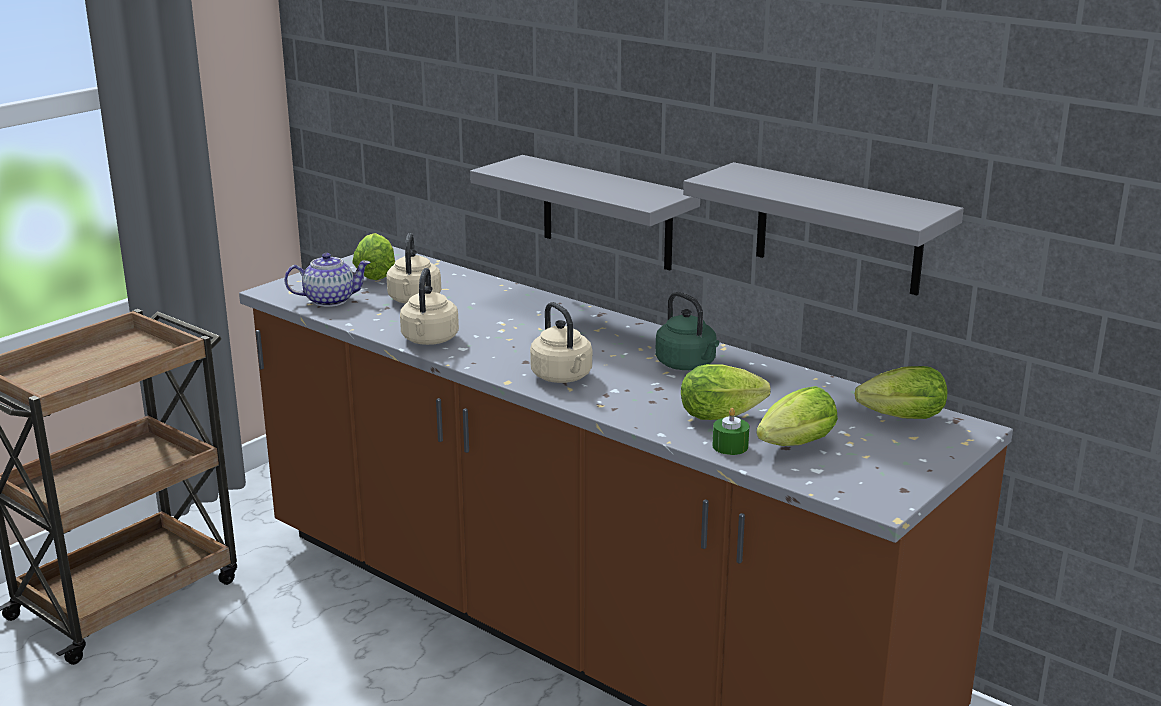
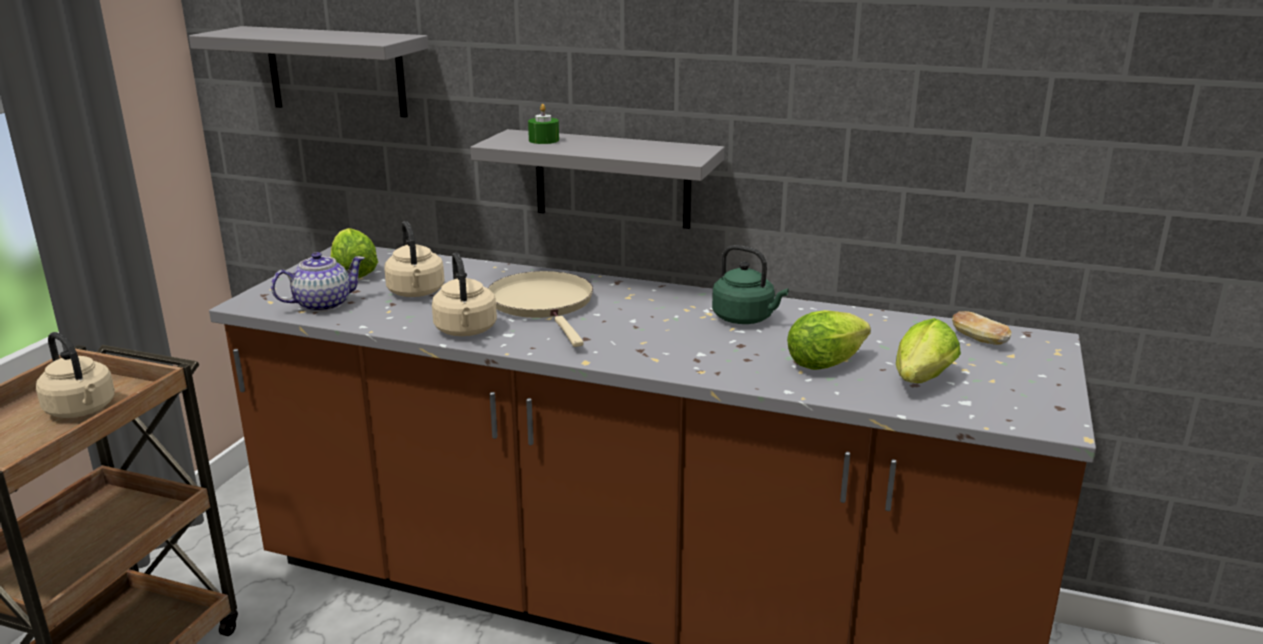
camera: 20 degrees left, 0 degrees up
(514, 326) = (543, 305): none -> beige frying pan
(563, 377) = (638, 349): beige kettle -> beige kettle (82, 410)
(730, 446) = (864, 392): green candle -> green candle (544, 140)
(838, 229) = (884, 165): grey shelf -> grey shelf (336, 71)
(897, 418) = (979, 340): lettuce -> bread

